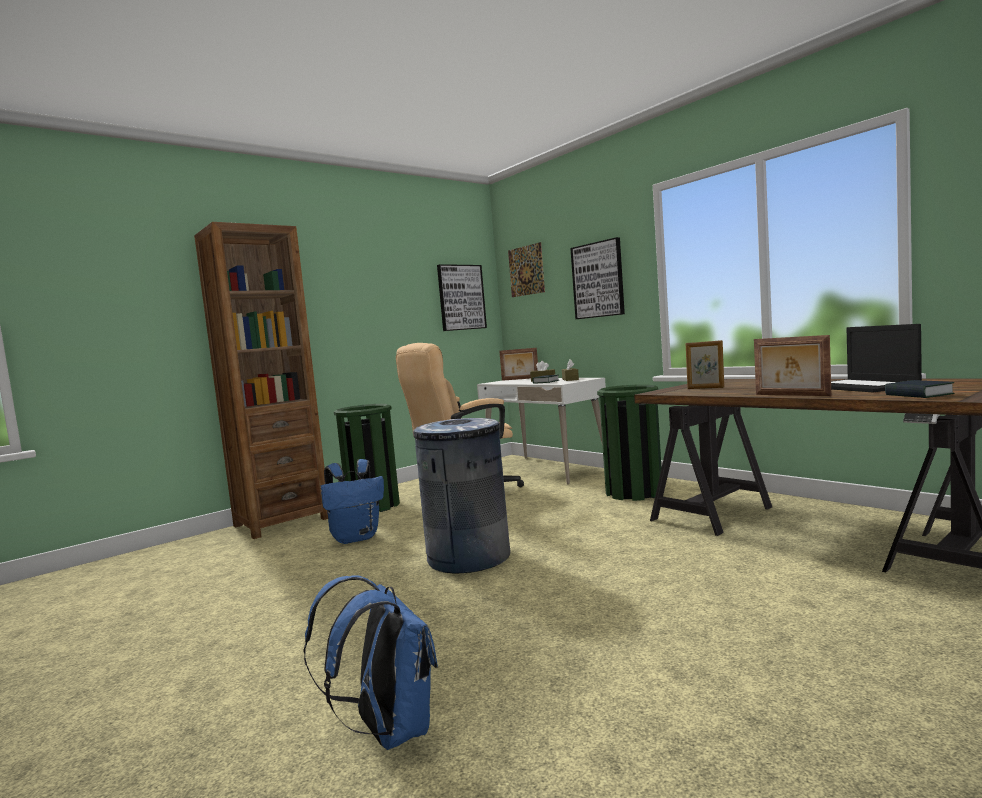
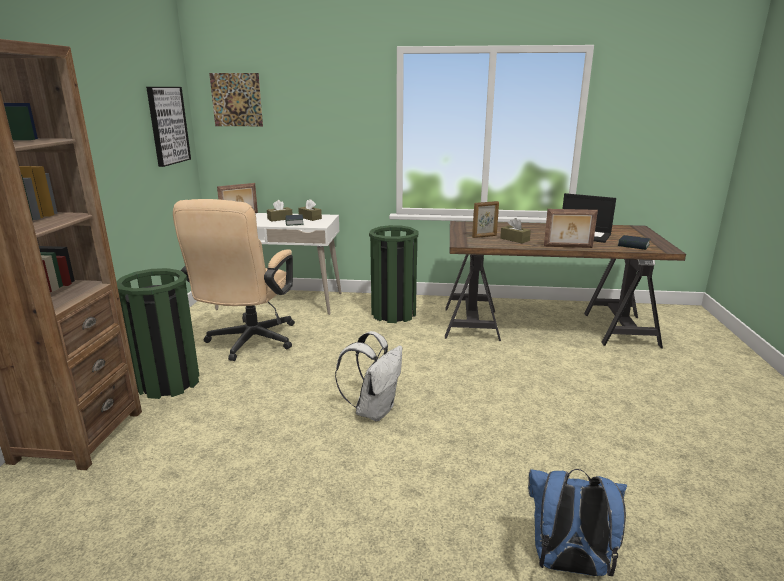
camera: 45 degrees left, 15 degrees up
(356, 537) = (226, 425): blue backpack -> none
(468, 557) = (374, 410): grey trash can -> white backpack
(598, 280) = (331, 123): picture -> none
(736, 390) = (514, 239): none -> brown tissue box

